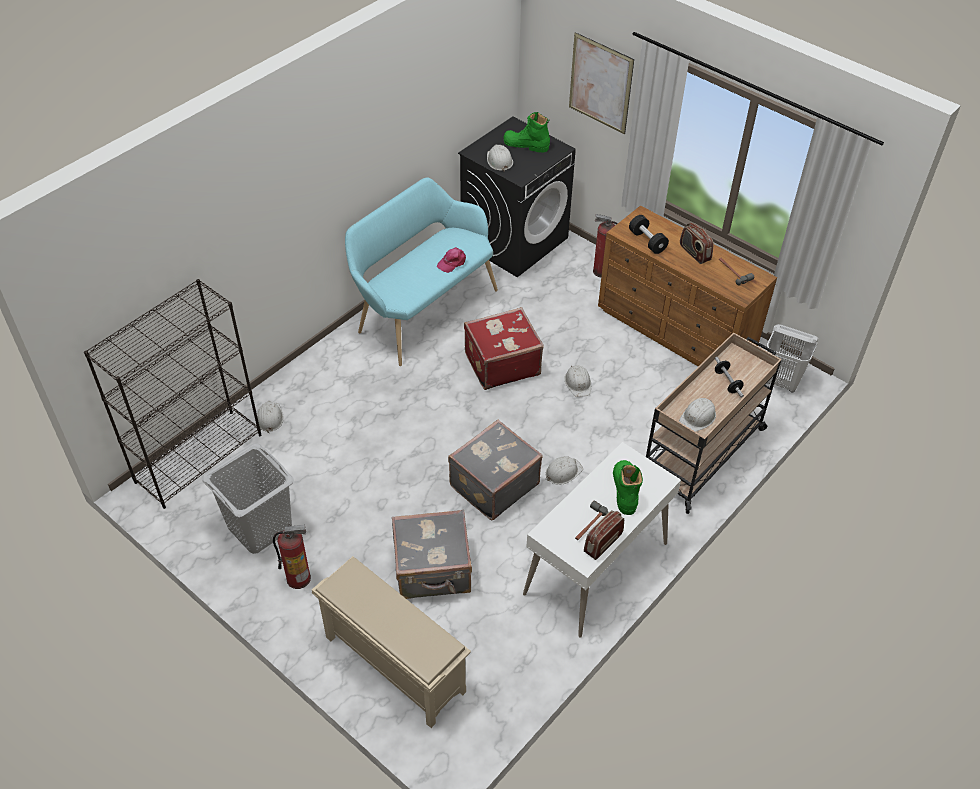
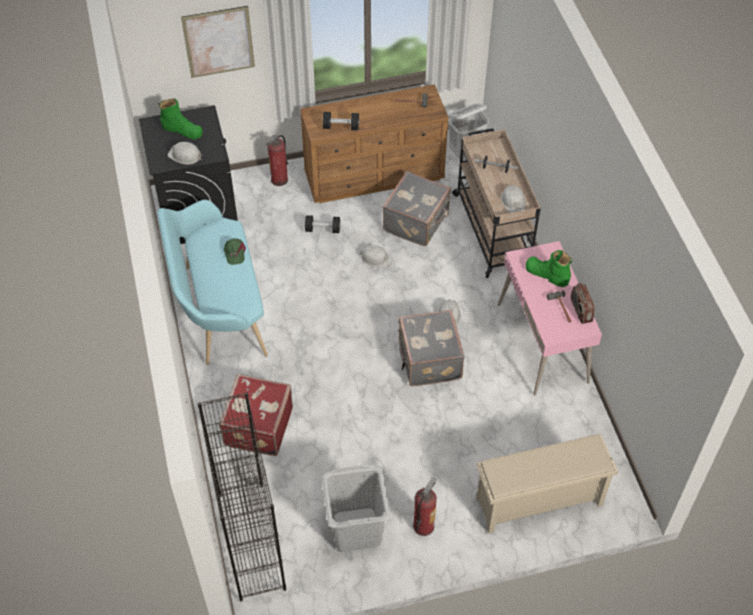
camera: 55 degrees left, 5 degrees up
(433, 571) = (477, 437): grey suitcase -> grey suitcase (417, 222)
(452, 262) = (234, 253): pink cap -> green cap
(501, 363) = (318, 292): red suitcase -> red suitcase (257, 427)
(526, 145) = (182, 130): green boot -> green boot turned 120 degrees counterclockwise
(575, 329) = (322, 229): none -> black dumbbell
(596, 569) = (542, 343): white desk -> pink desk
(694, 253) = (375, 110): radio -> none

